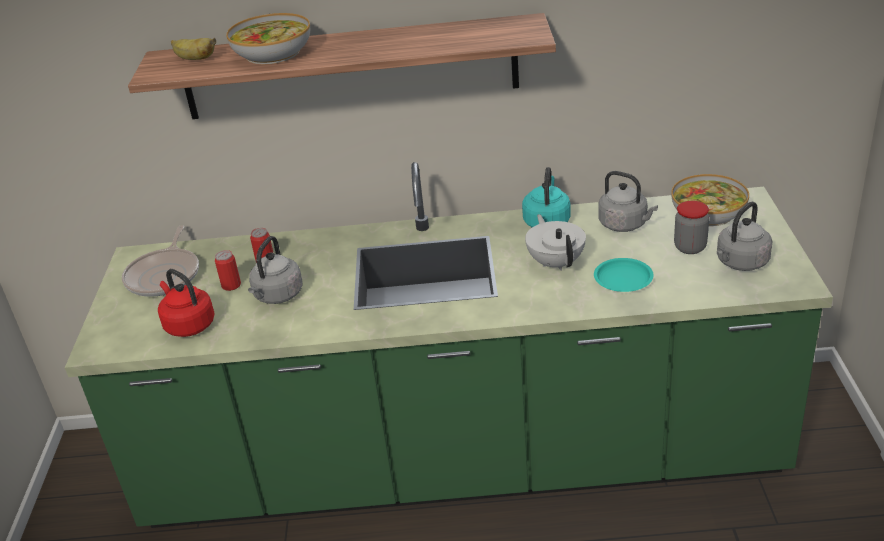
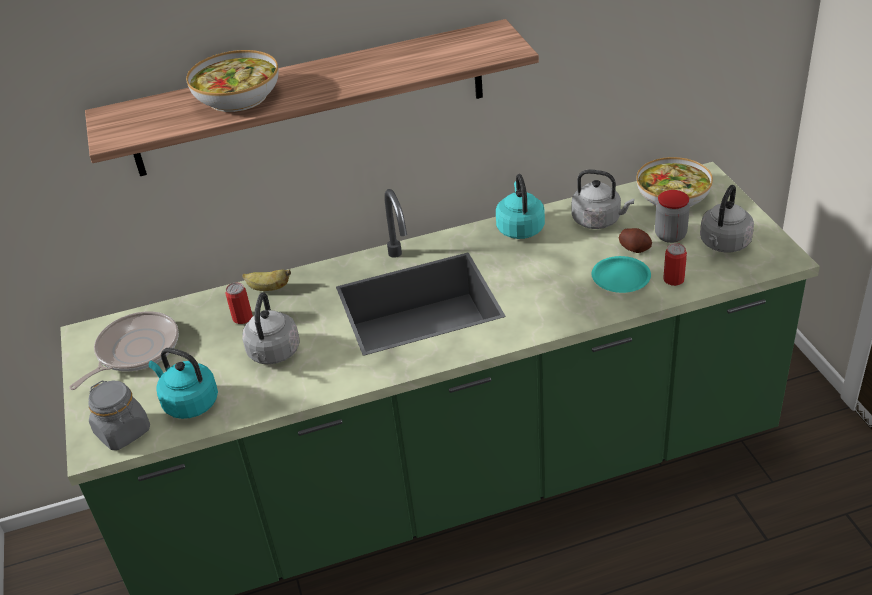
camera: 15 degrees left, 5 degrees up
(125, 339) = (123, 432): none -> grey jar
(165, 275) = (134, 351): frying pan -> frying pan turned 135 degrees counterclockwise
(188, 324) = (188, 403): red kettle -> turquoise kettle
(194, 59) = (150, 113): banana -> banana (268, 288)
(231, 285) = (216, 350): can -> can (673, 280)
(556, 262) = (548, 271): white teapot -> none
(649, 254) = (635, 248): none -> potato

